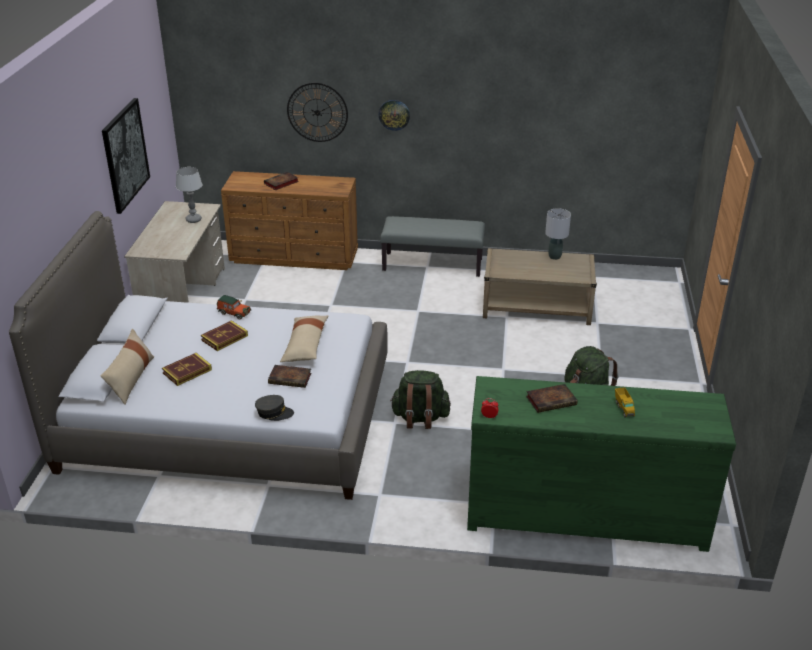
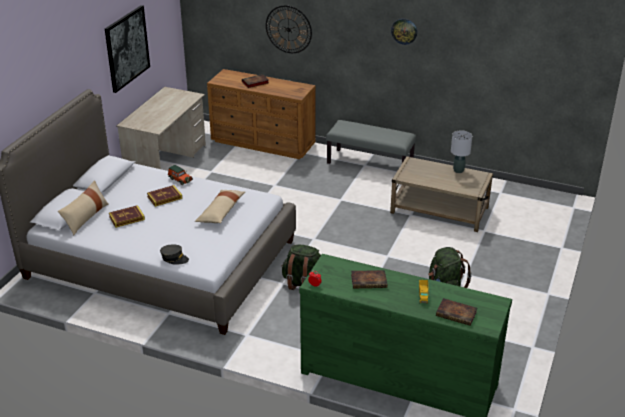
camera: 15 degrees right, 0 degrees up
(193, 220) = (178, 104): table lamp -> none
(291, 378) = (198, 235): book -> book (457, 314)
(394, 114) = (347, 37): wall clock -> wall clock (404, 31)

